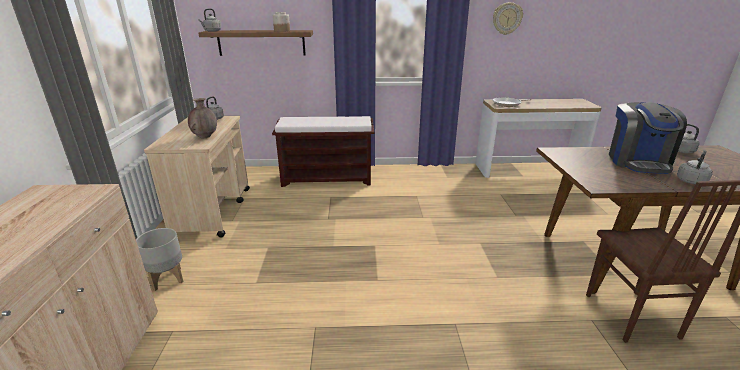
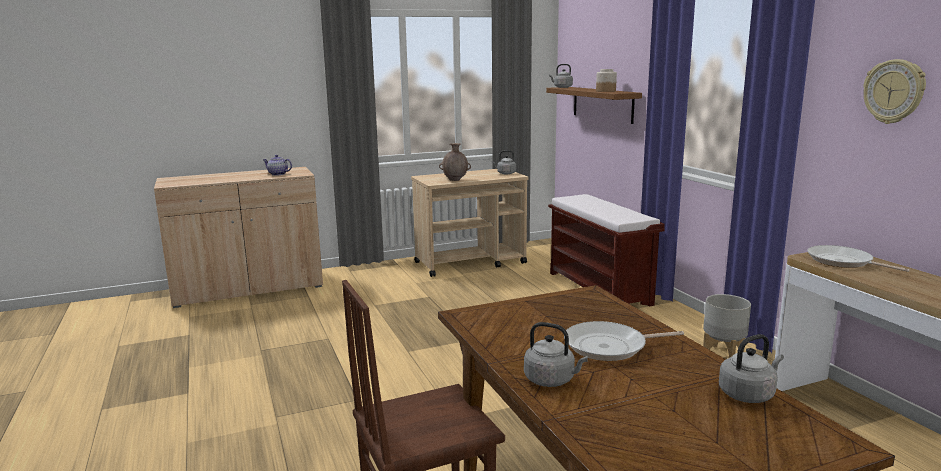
camera: 70 degrees right, 10 degrees down
(55, 207) = (277, 174): none -> teapot
(167, 279) = (363, 277): grey planter -> grey planter (723, 354)
(638, 162) = (609, 347): coffee machine -> frying pan

